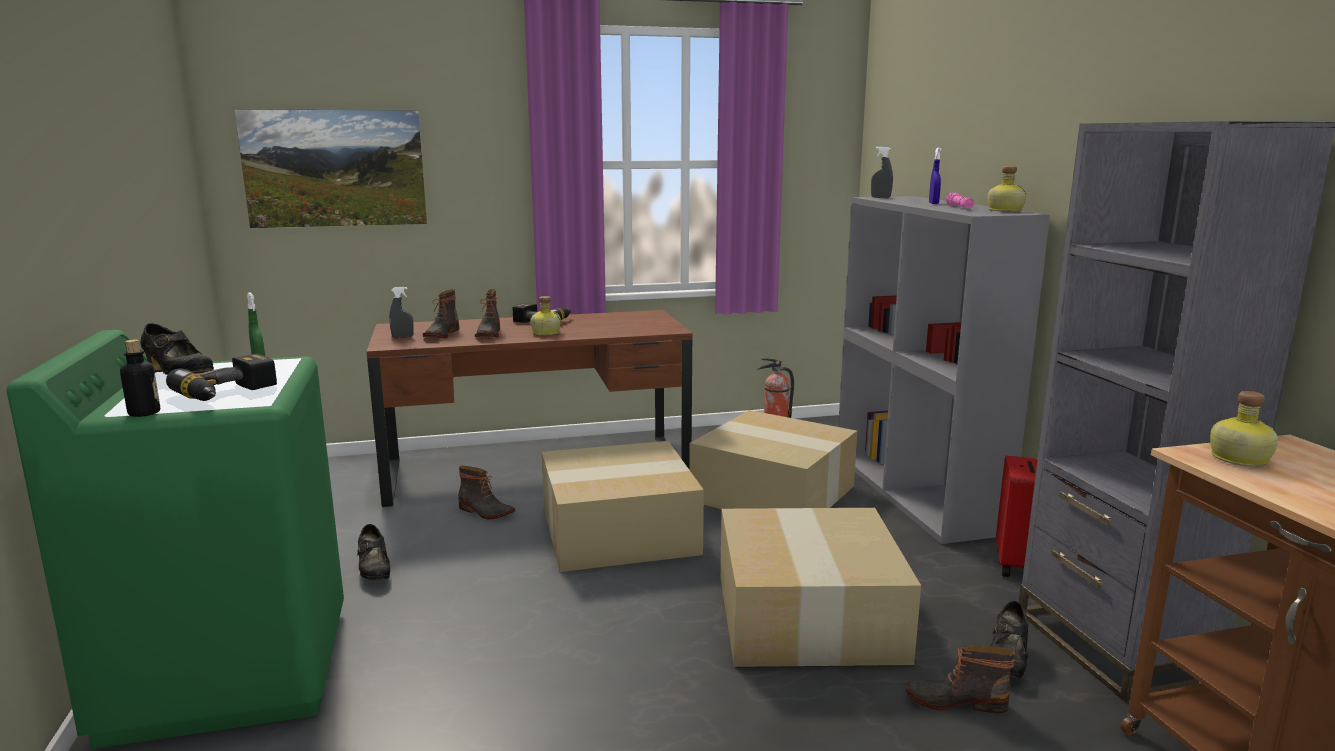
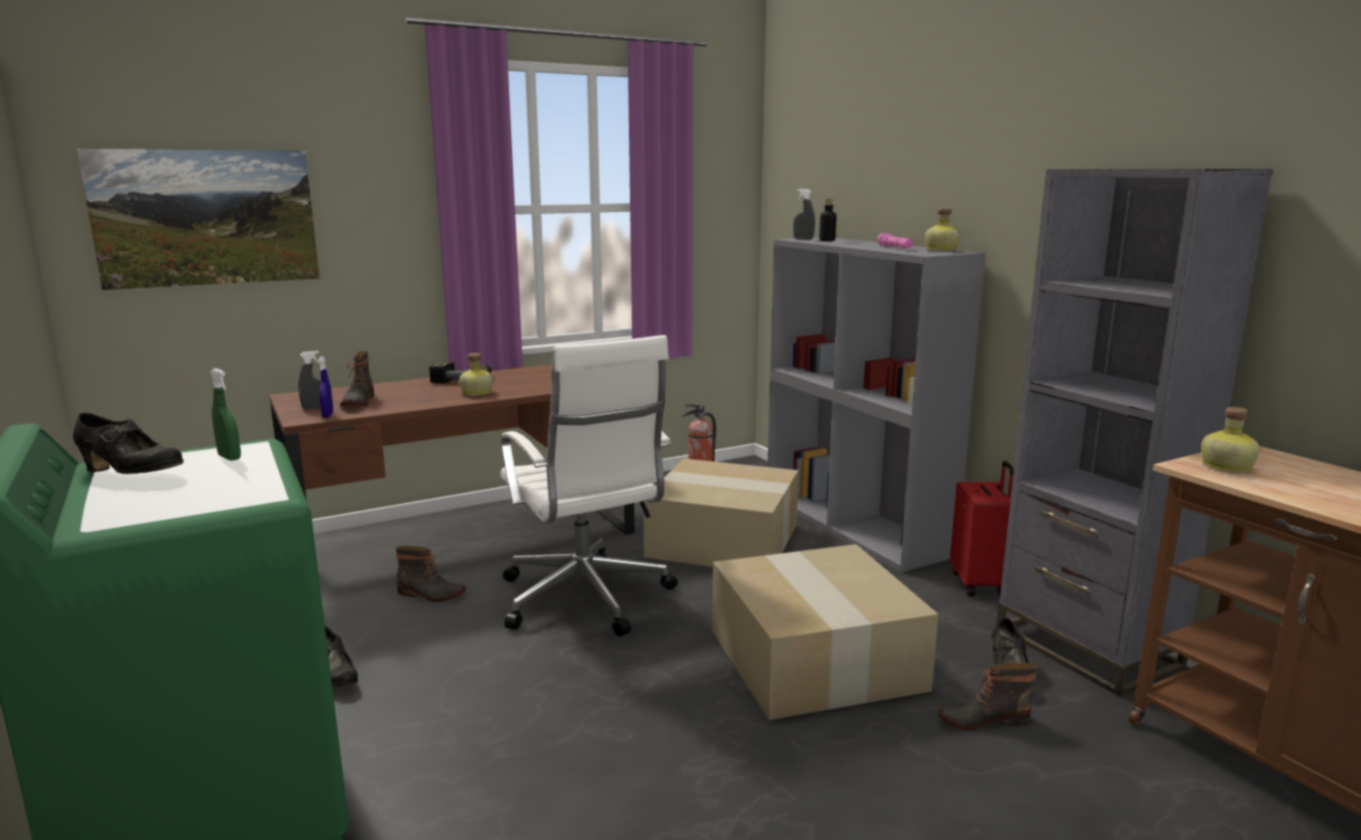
camera: 15 degrees left, 0 degrees up
(144, 413) = (133, 523): bottle -> bottle (827, 240)
(230, 394) = (222, 490): power drill -> none
(488, 334) = (413, 398): boot -> none
(617, 532) = (586, 599): cardboard box -> white office chair
(933, 203) = (864, 244): blue spray bottle -> blue spray bottle (328, 415)

